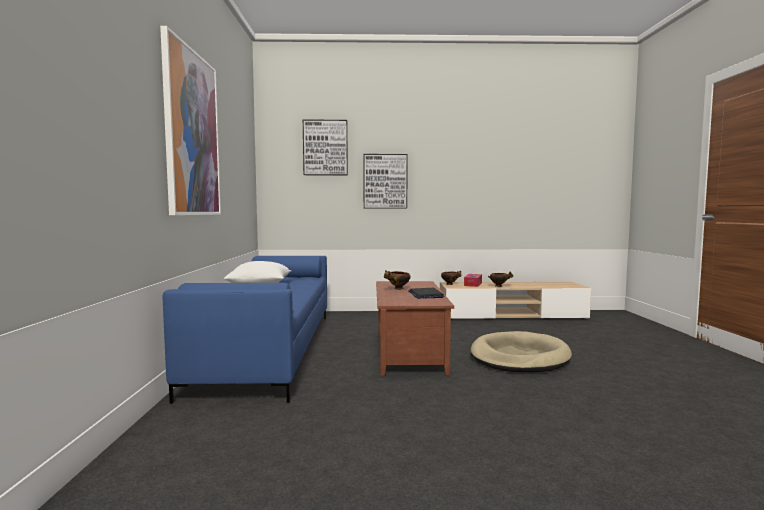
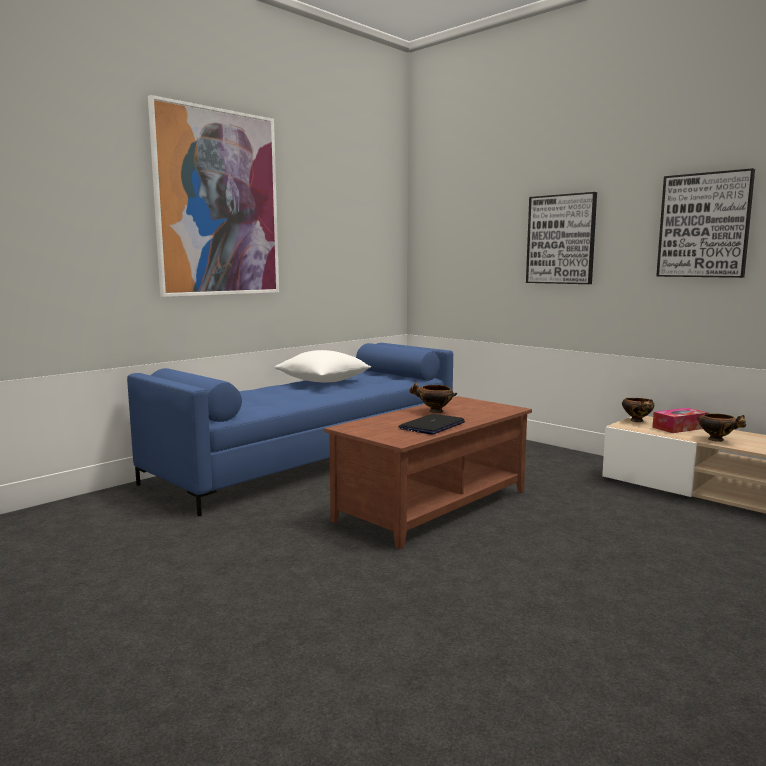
camera: 45 degrees right, 5 degrees up
(325, 148) = (483, 192): picture -> picture (704, 225)
(519, 357) = (559, 564): beige dog bed -> none

